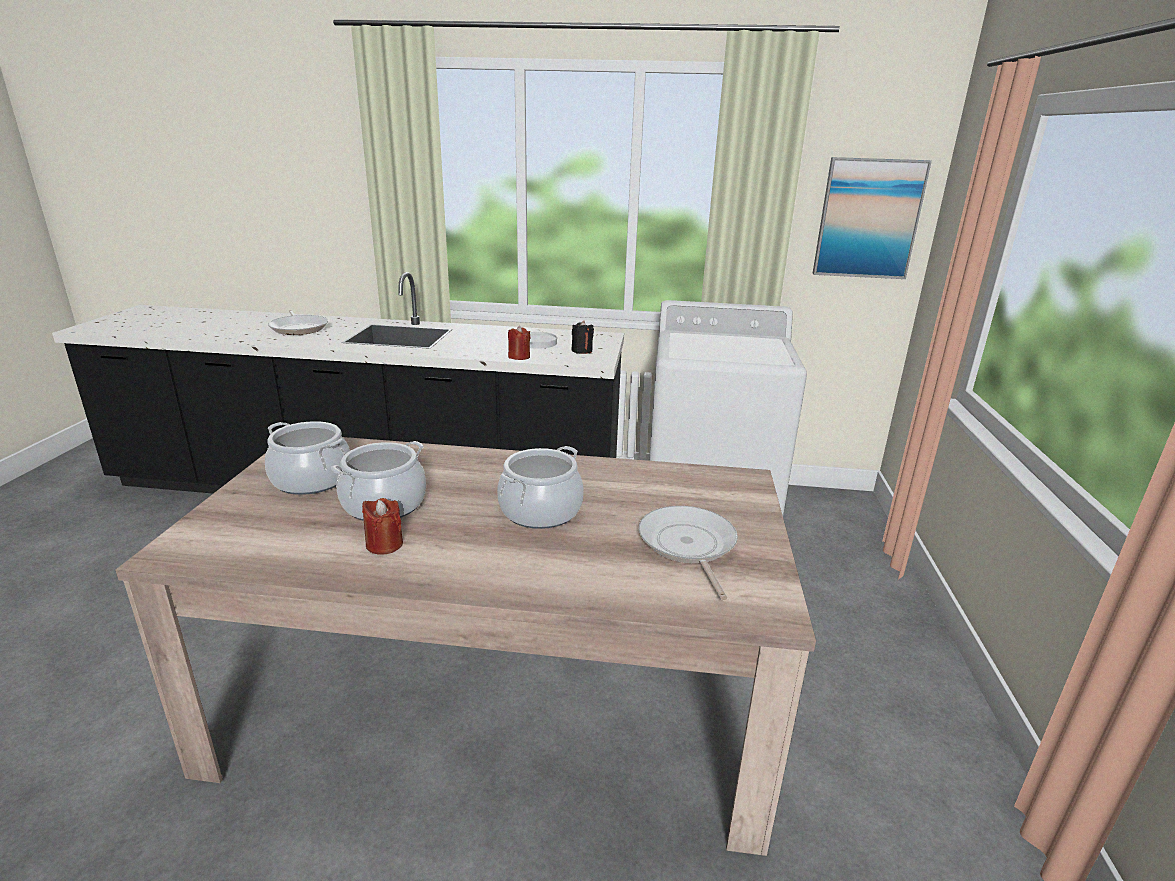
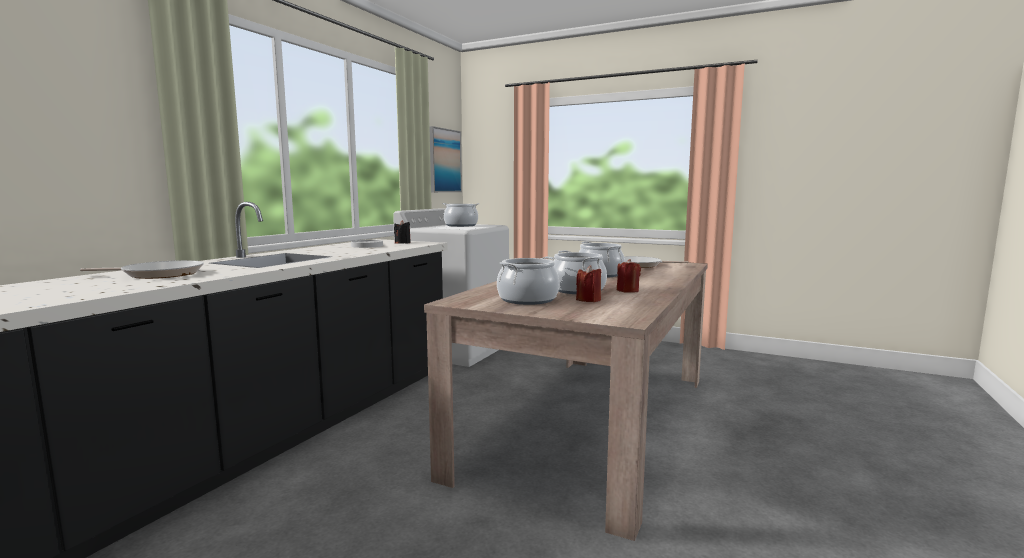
camera: 70 degrees left, 15 degrees down
(519, 357) = (394, 248): red candle -> red candle (588, 300)
(740, 345) = (461, 225): none -> cooking pot

